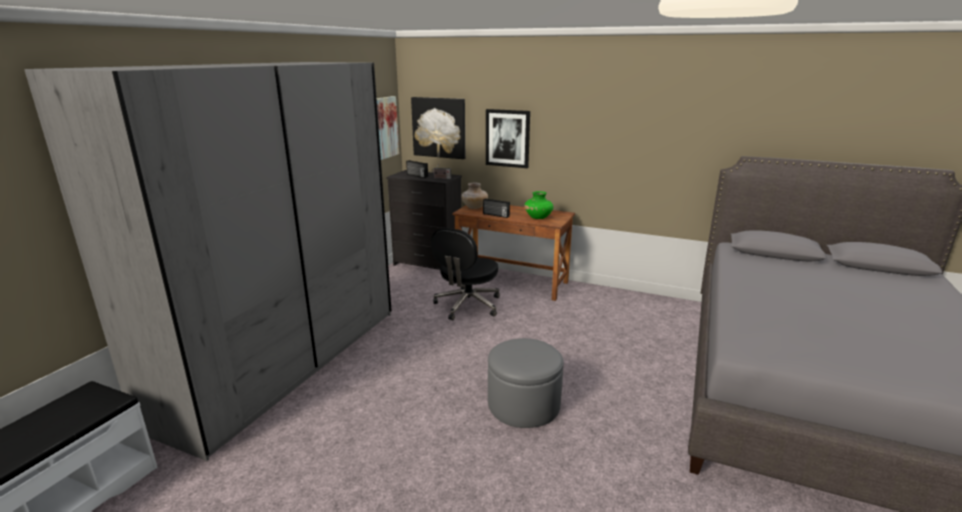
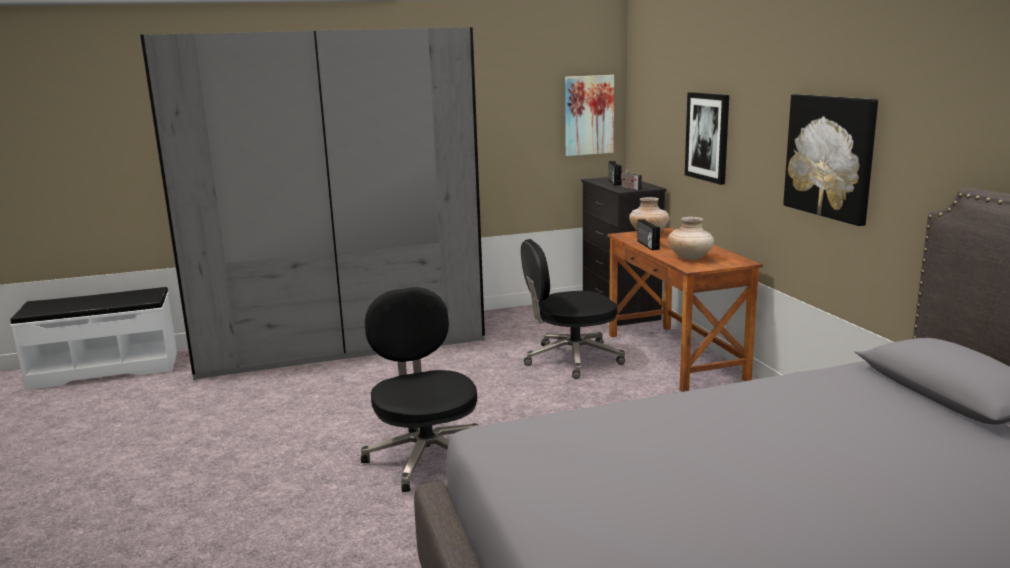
camera: 50 degrees right, 5 degrees down
(439, 127) = (653, 119): picture -> picture (830, 156)
(523, 404) = (426, 457): grey ottoman -> black office chair
(538, 218) = (690, 258): green vase -> beige vase

